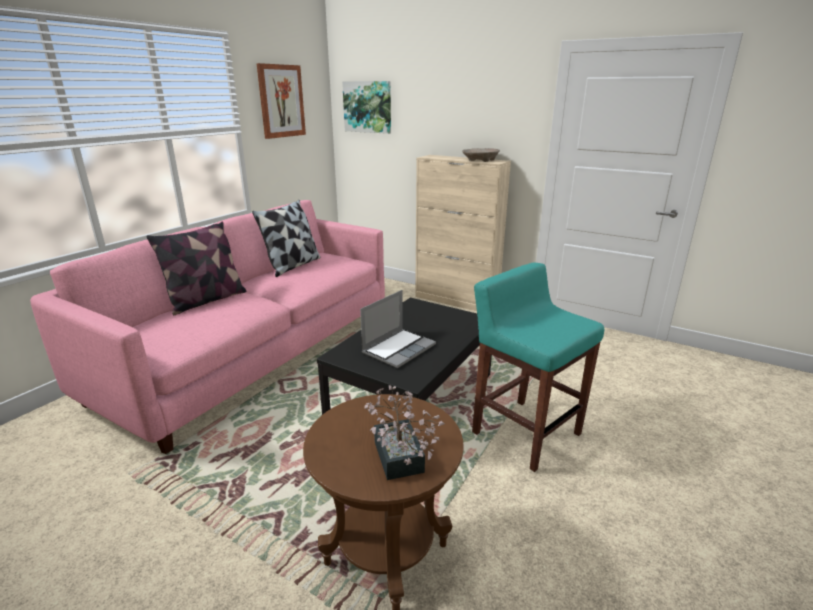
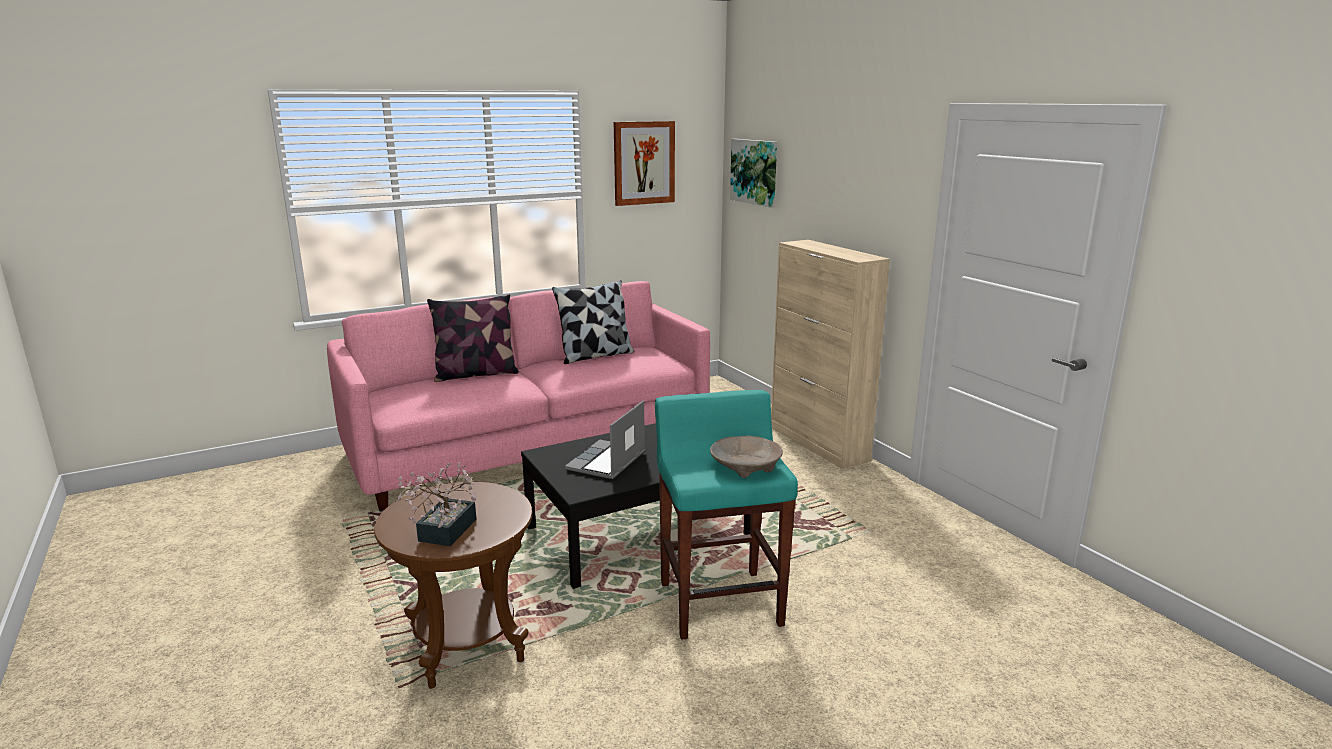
camera: 30 degrees right, 5 degrees down
(399, 348) = (607, 462): laptop -> laptop turned 135 degrees clockwise
(480, 160) = (847, 254): beige bowl -> beige bowl (745, 467)

